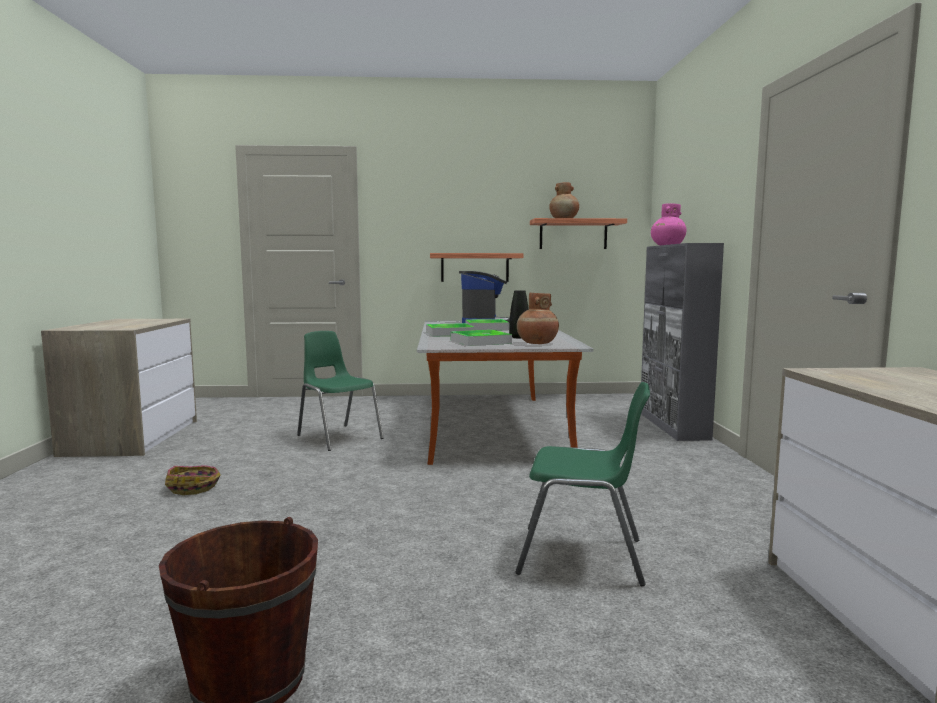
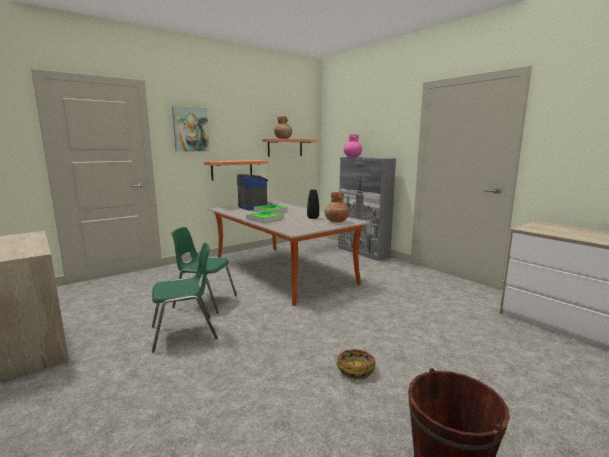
camera: 35 degrees left, 5 degrees up
(194, 487) = (172, 371): basket -> basket (355, 369)
(414, 208) = (190, 129): none -> picture
(480, 342) = (305, 224): tray -> none
(583, 556) = (446, 335): green chair -> green chair (185, 333)

